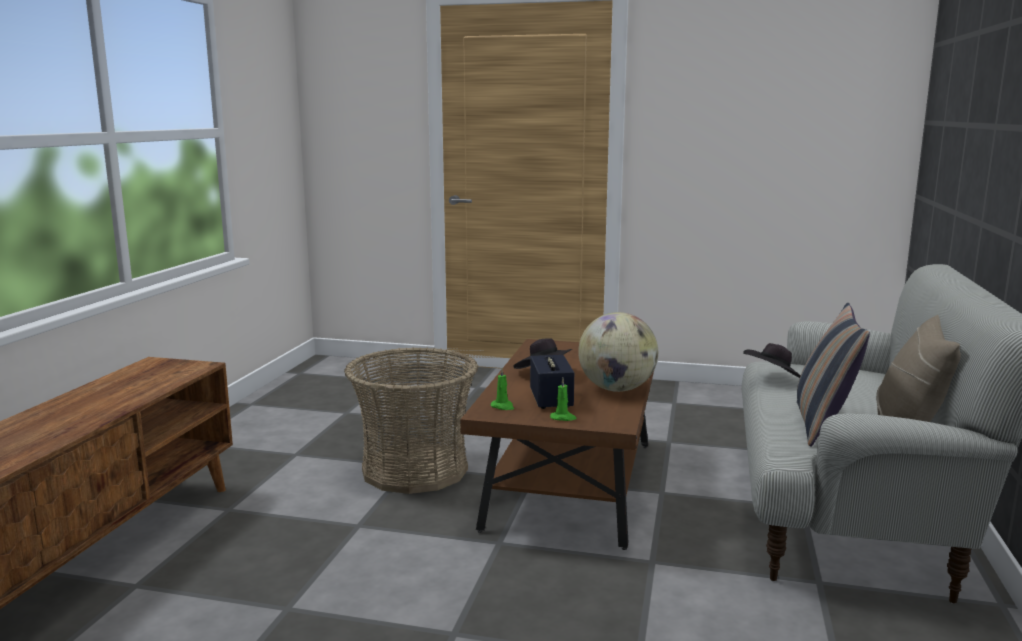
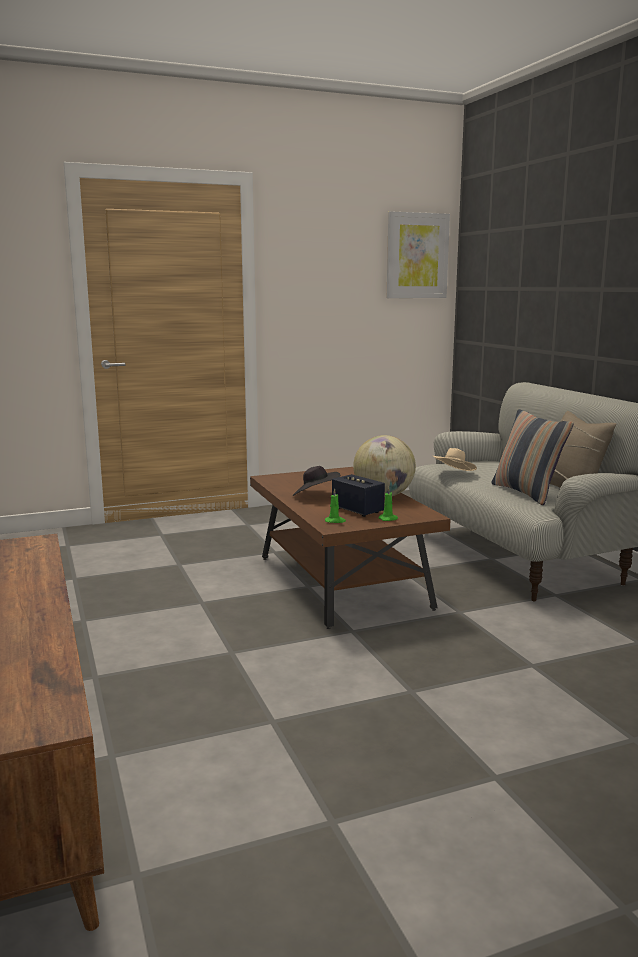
camera: 35 degrees left, 0 degrees up
(415, 469) = (211, 603): basket -> none
(773, 379) = (453, 474): black hat -> beige hat
(858, 77) = (417, 256): none -> picture

